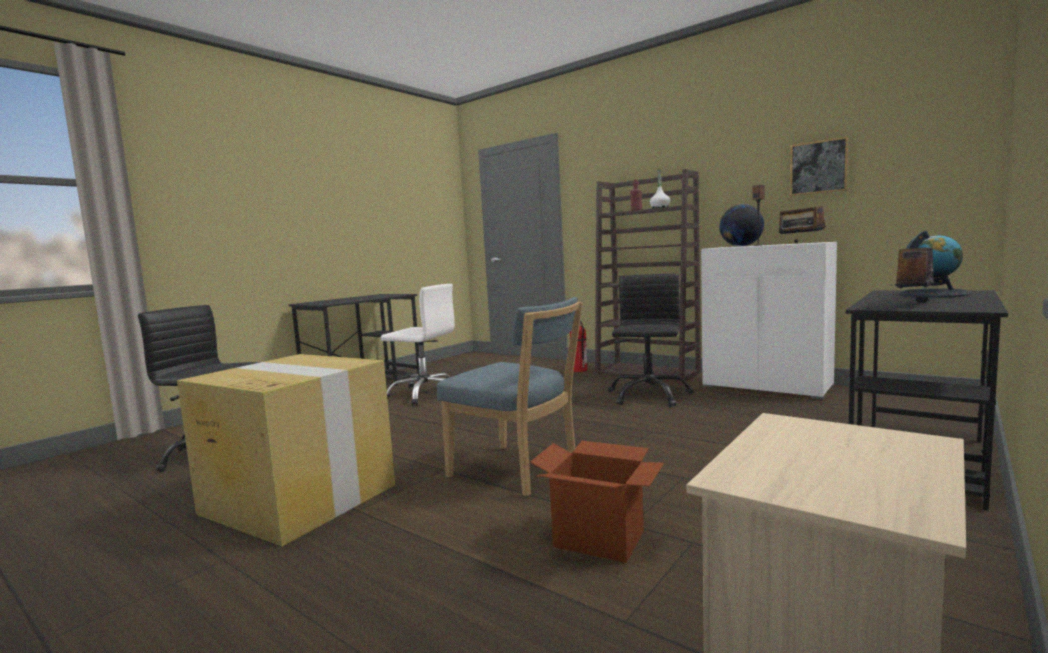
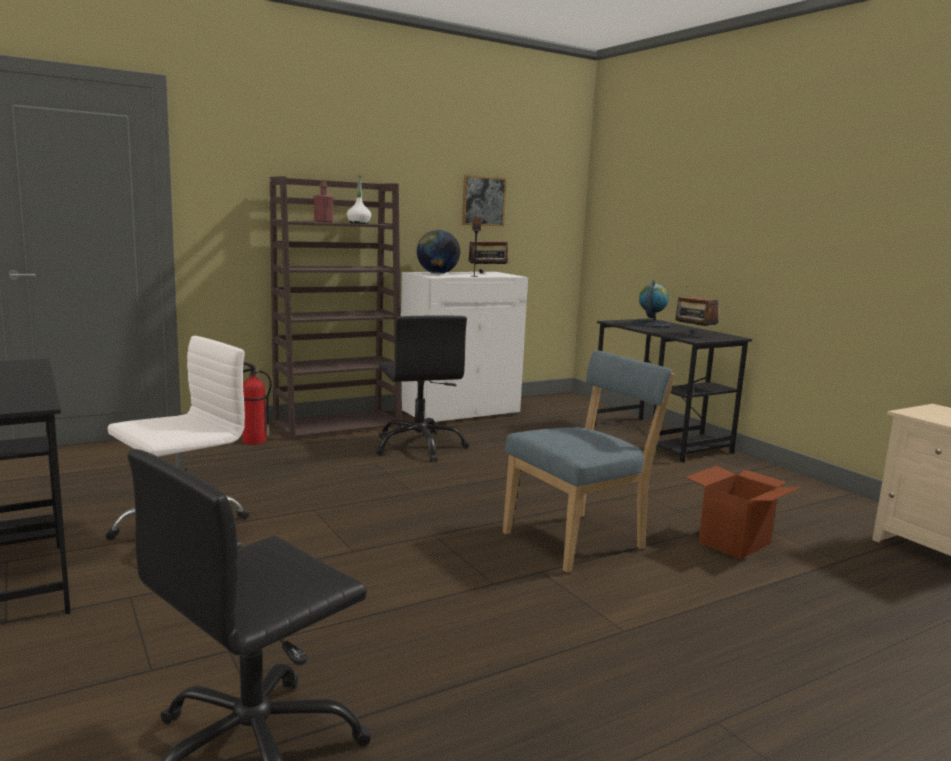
camera: 70 degrees left, 5 degrees up
(298, 498) = (561, 668): cardboard box -> none
(648, 395) = (419, 446): black office chair -> black office chair turned 150 degrees counterclockwise

